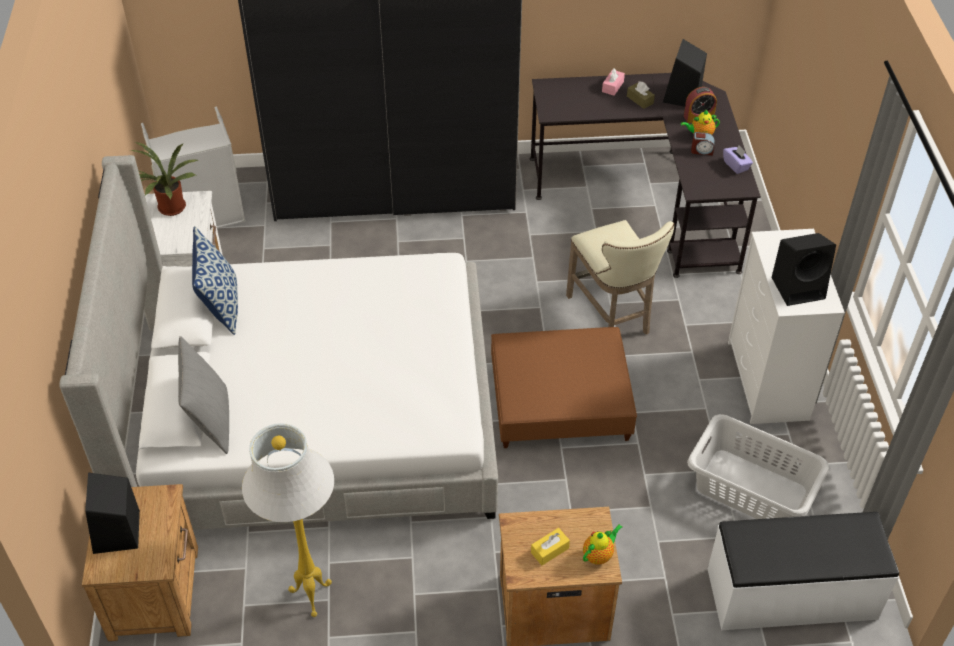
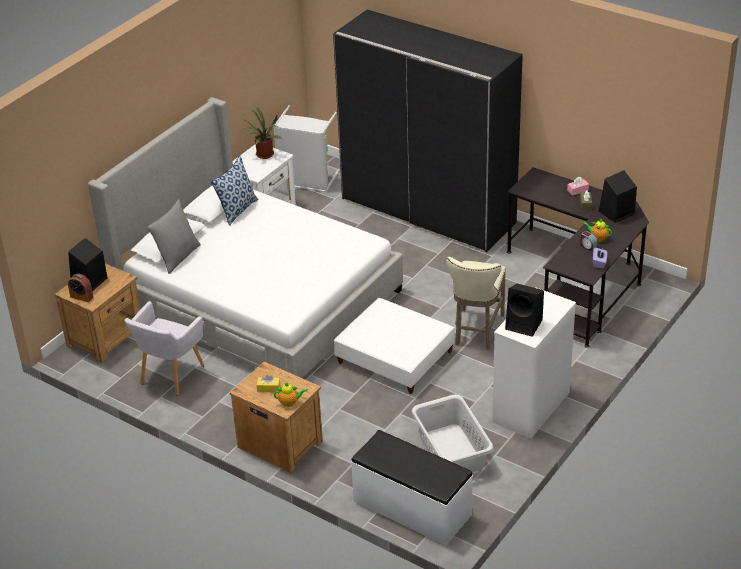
camera: 40 degrees right, 10 degrees down
(309, 597) = (170, 376): white floor lamp -> grey armchair
(559, 402) = (395, 357): brown ottoman -> white ottoman
(698, 117) = (611, 228): alarm clock -> alarm clock (81, 297)

